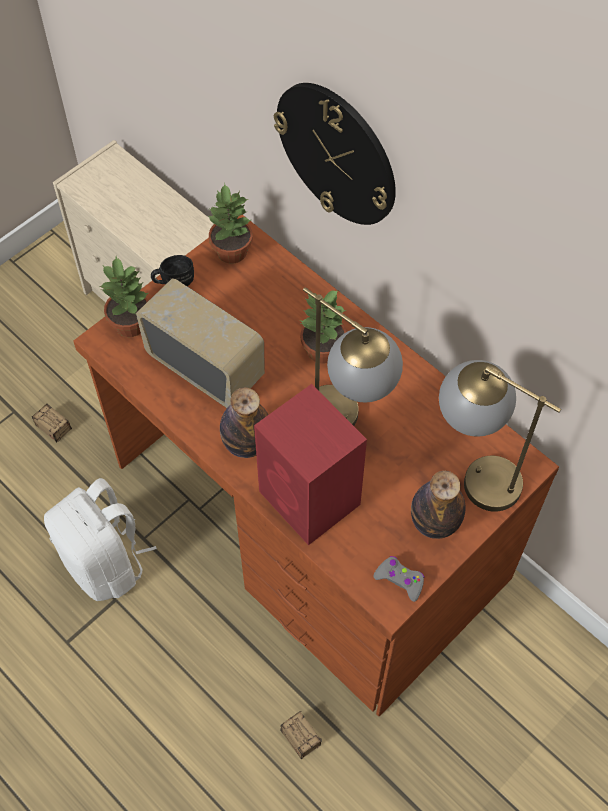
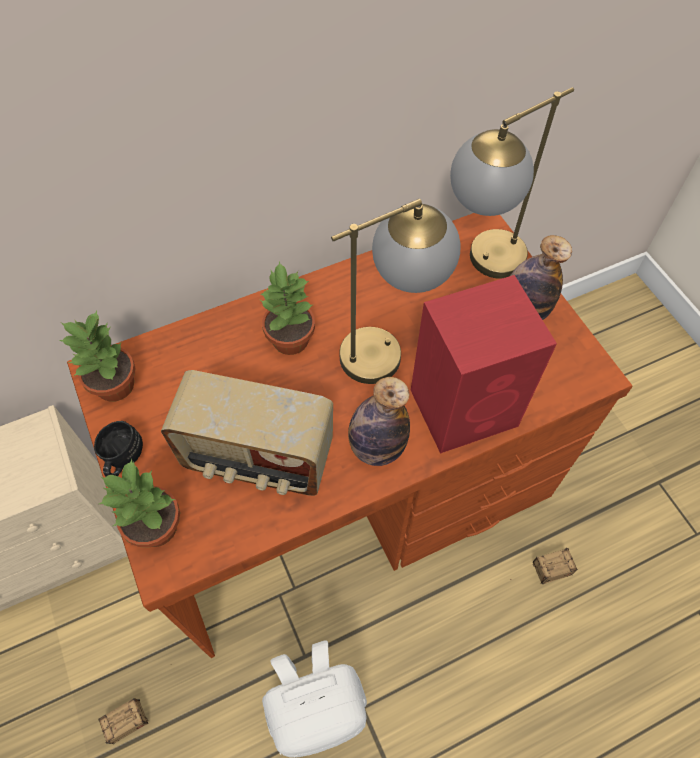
camera: 70 degrees left, 0 degrees up
(206, 366) = (258, 458): radio -> radio turned 135 degrees counterclockwise
(337, 153) = (154, 147): wall clock -> none
(400, 580) = (576, 359): grey game controller -> none

